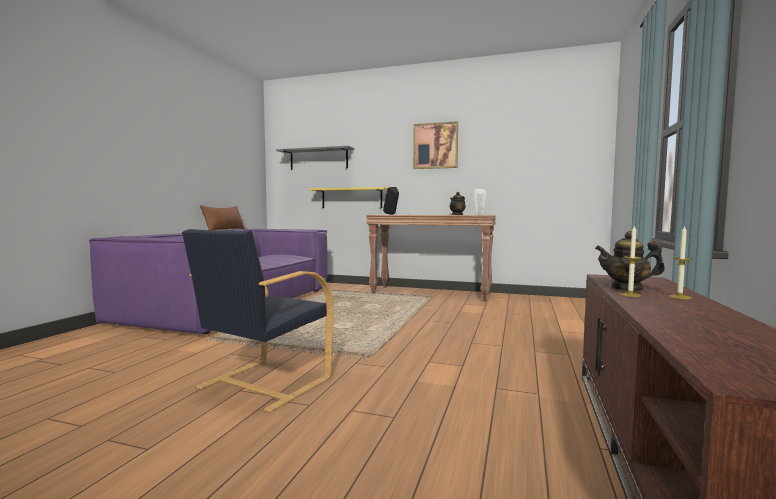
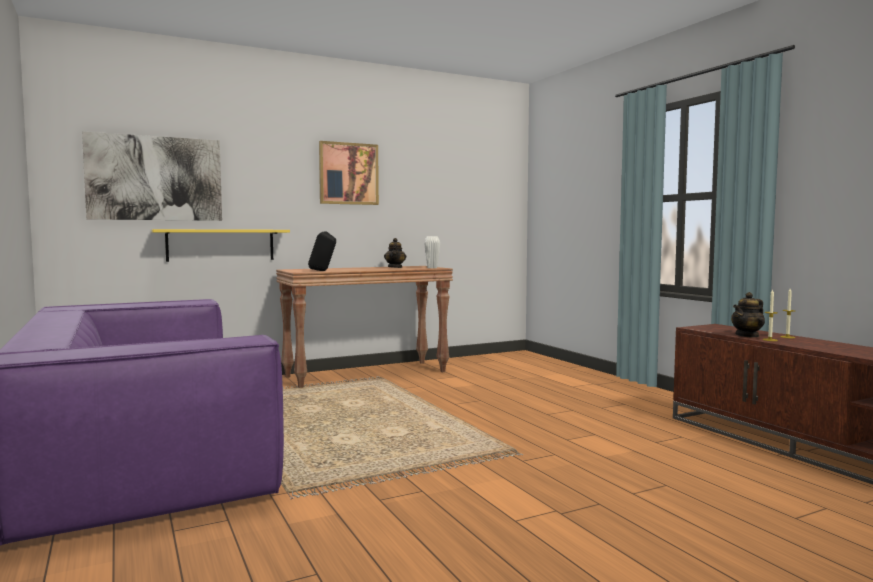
camera: 45 degrees left, 0 degrees up
(224, 230) = (37, 316): brown pillow -> none
(263, 383) = (513, 507): black armchair -> none
(318, 159) = (155, 178): grey shelf -> picture

